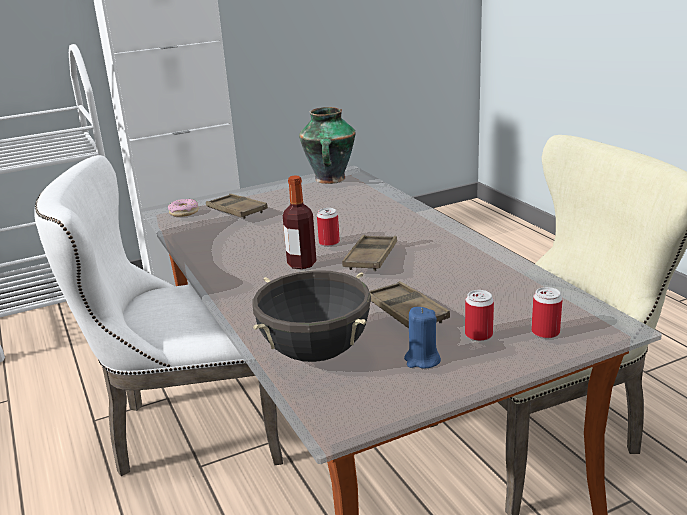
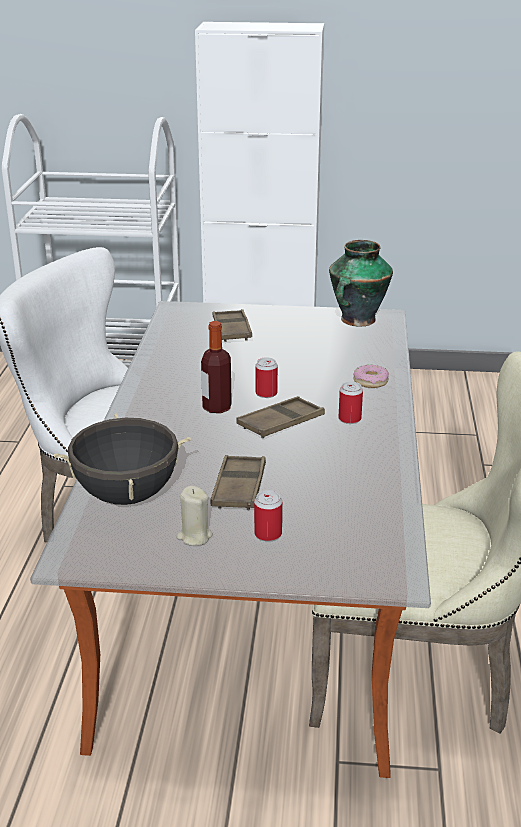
camera: 30 degrees right, 5 degrees up
(184, 212) = (188, 317): donut -> donut (370, 381)
(422, 360) = (194, 536): blue candle -> beige candle
(545, 332) = (326, 556): can -> can (349, 419)

